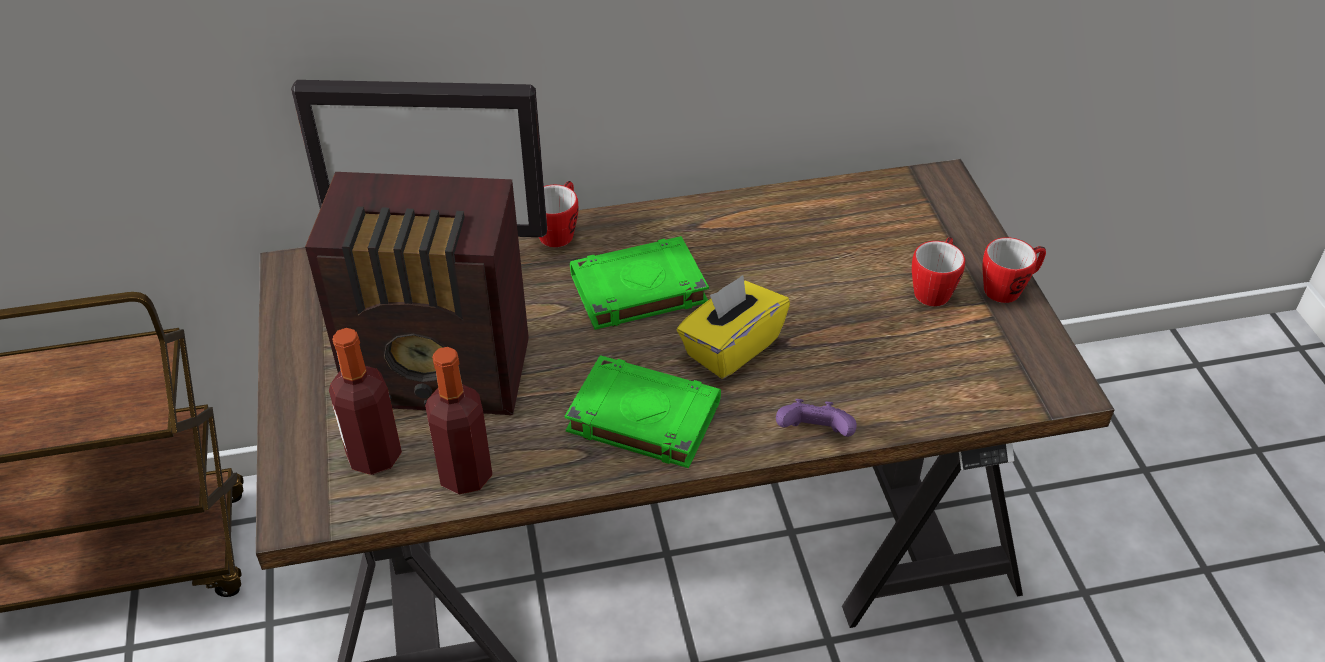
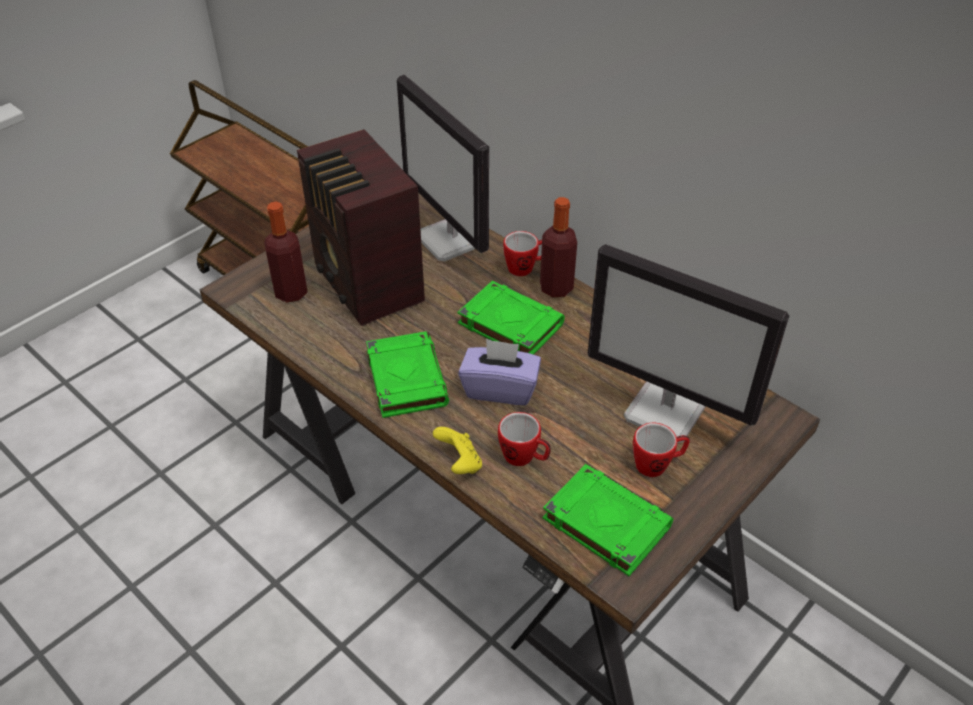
camera: 55 degrees right, 0 degrees up
(465, 475) = (304, 331): bottle -> bottle (556, 288)
(731, 347) = (500, 388): yellow tissue box -> purple tissue box
(814, 435) = (459, 463): purple game controller -> yellow game controller
(871, 246) = (666, 412): none -> monitor
(981, 365) = (604, 522): none -> green book
(1009, 289) = (702, 506): mug -> mug (524, 457)

